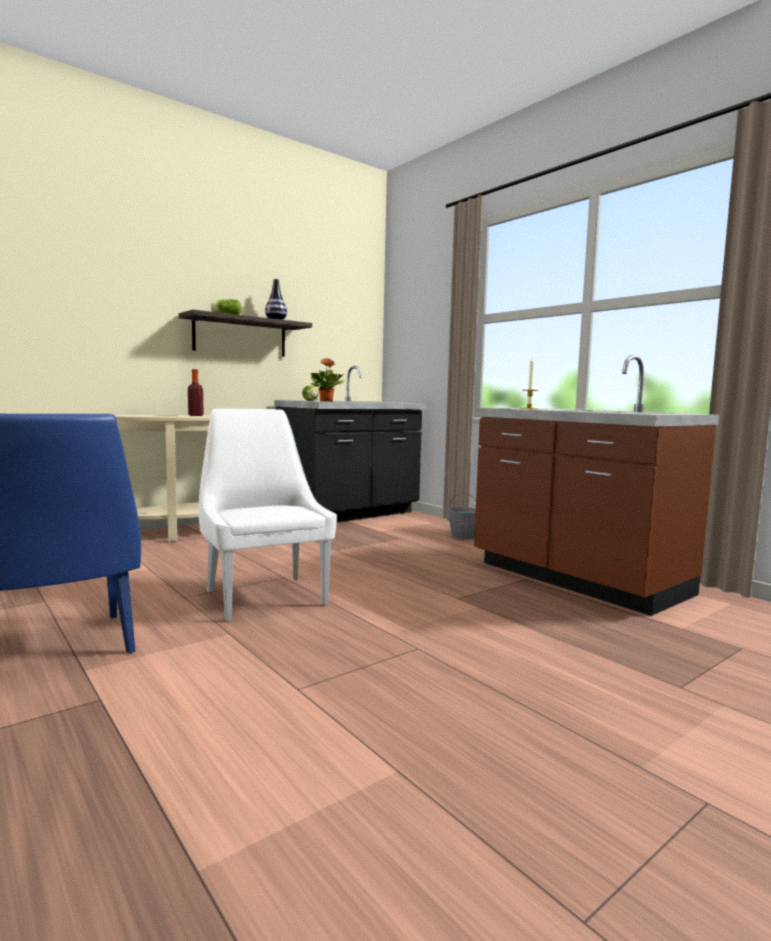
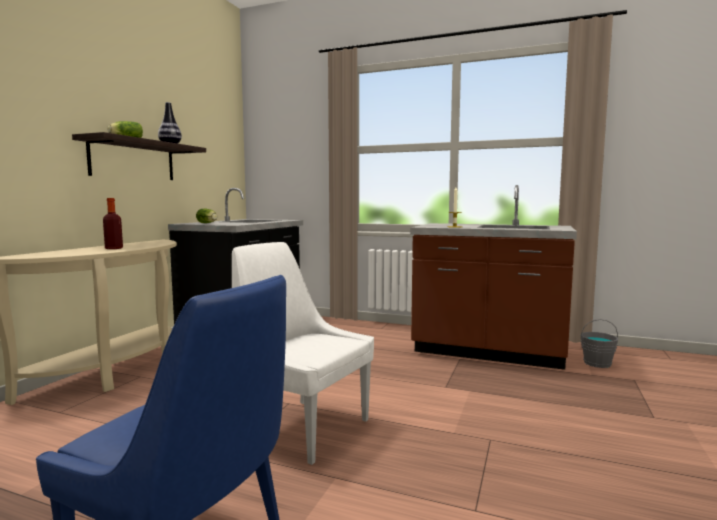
camera: 30 degrees left, 0 degrees up
(326, 401) = (235, 224): potted plant -> none
(463, 536) = (364, 330): grey bucket -> grey bucket (597, 363)

